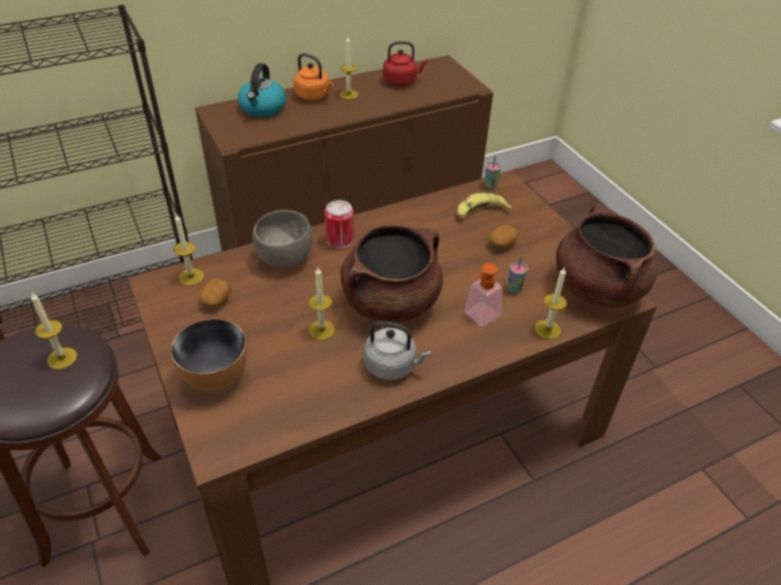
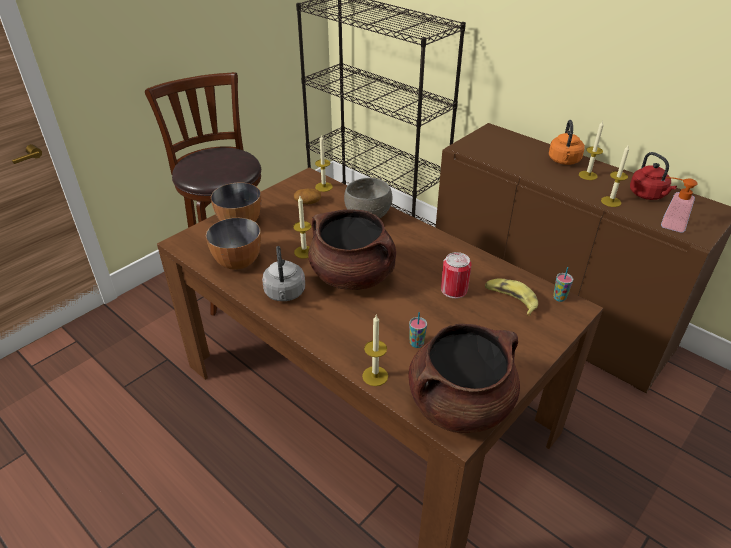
camera: 70 degrees right, 5 degrees down
(62, 358) = (225, 166): candle -> candle (611, 201)
(263, 108) = (518, 146): kettle -> none
(305, 397) = (238, 262): none -> bowl
(340, 239) = (408, 233): can -> can (454, 289)
(477, 317) = (364, 327): soap dispenser -> soap dispenser (668, 224)
(502, 244) = (475, 323): potato -> none

